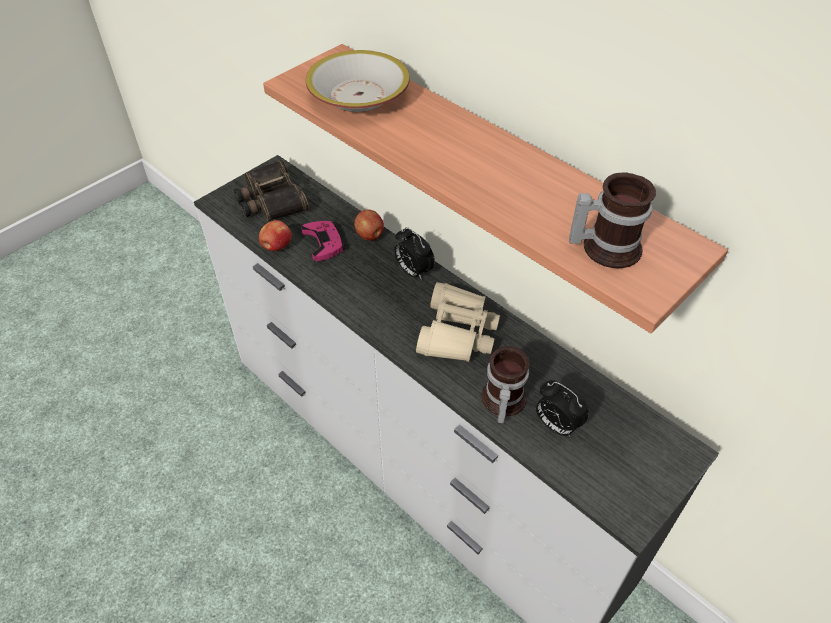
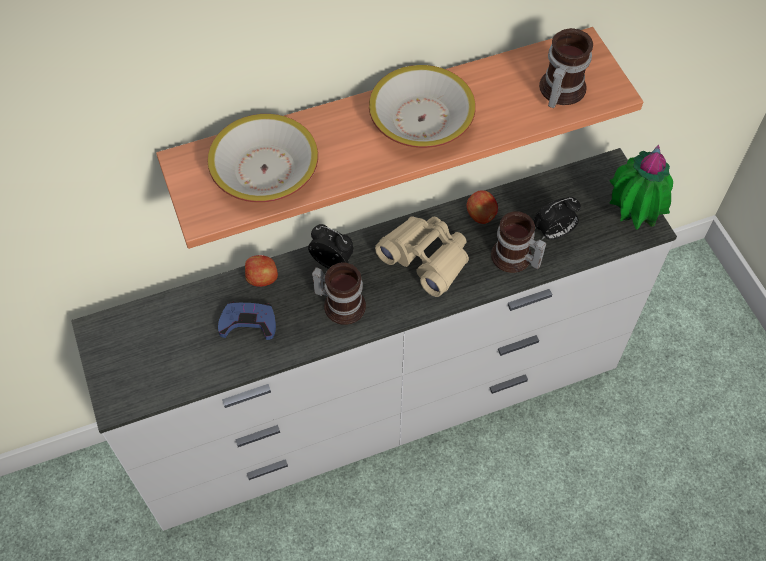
camera: 65 degrees left, 10 degrees up
(270, 199) = (147, 351): binoculars -> none
(276, 246) = (227, 368): apple -> apple (481, 216)
(324, 243) = (248, 323): pink game controller -> blue game controller
(374, 291) = (341, 303): none -> mug
(413, 271) = (333, 262): alarm clock -> alarm clock turned 135 degrees counterclockwise
(483, 163) = (421, 120): none -> bowl
(626, 494) = (630, 220): none -> potted plant

